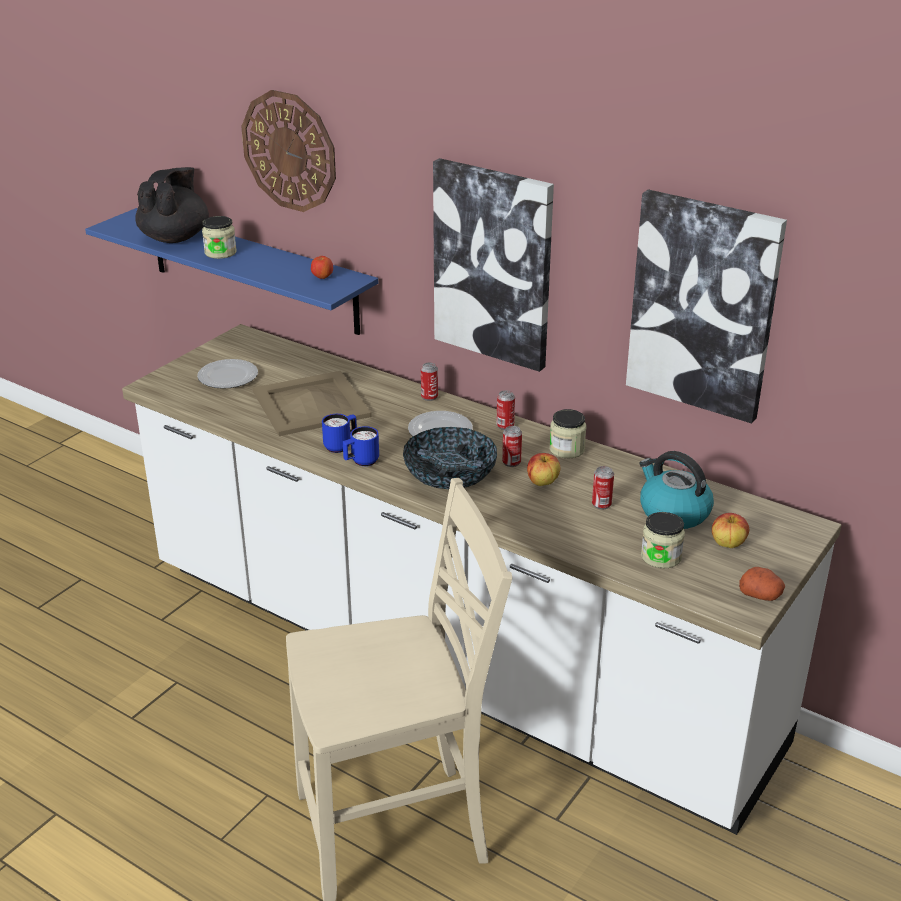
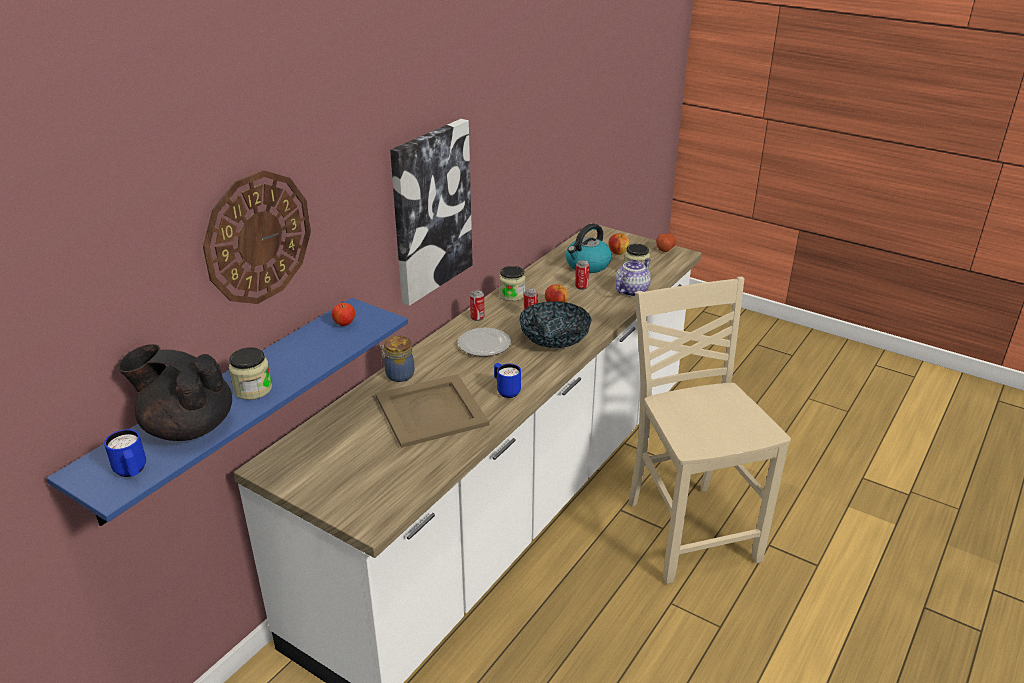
camera: 90 degrees left, 0 degrees up
(228, 377) = (366, 467): plate -> none
(361, 462) = (532, 380): blue mug -> blue mug (132, 472)
(379, 384) = (398, 375): none -> jar
(429, 397) = (426, 350): can -> none
(597, 549) = (632, 290): none -> teapot
(703, 305) = (532, 146): picture -> none

